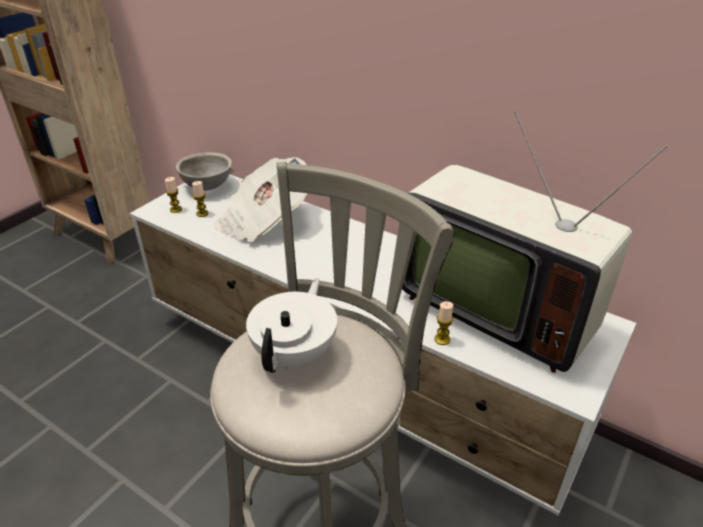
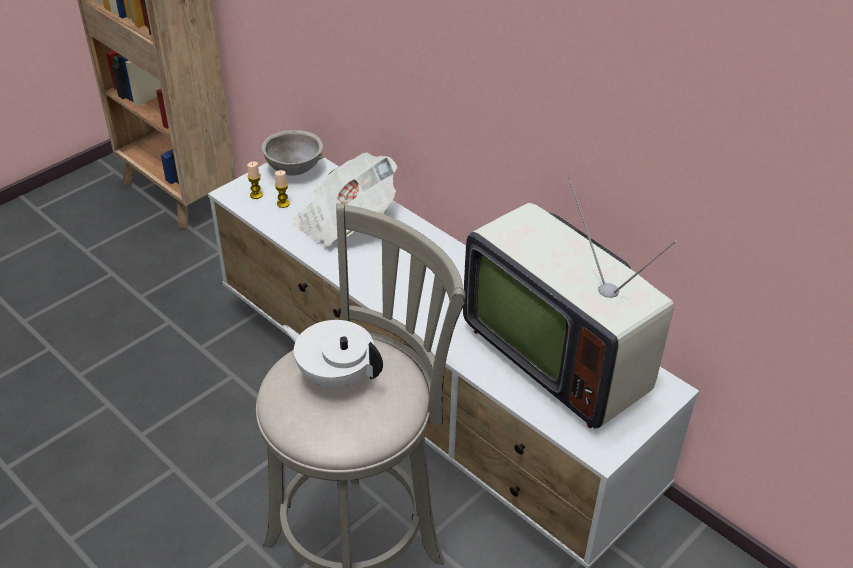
camera: 10 degrees right, 5 degrees up
(296, 353) = (335, 375): white teapot -> white teapot turned 90 degrees counterclockwise
(442, 339) = (492, 379): candle -> none

